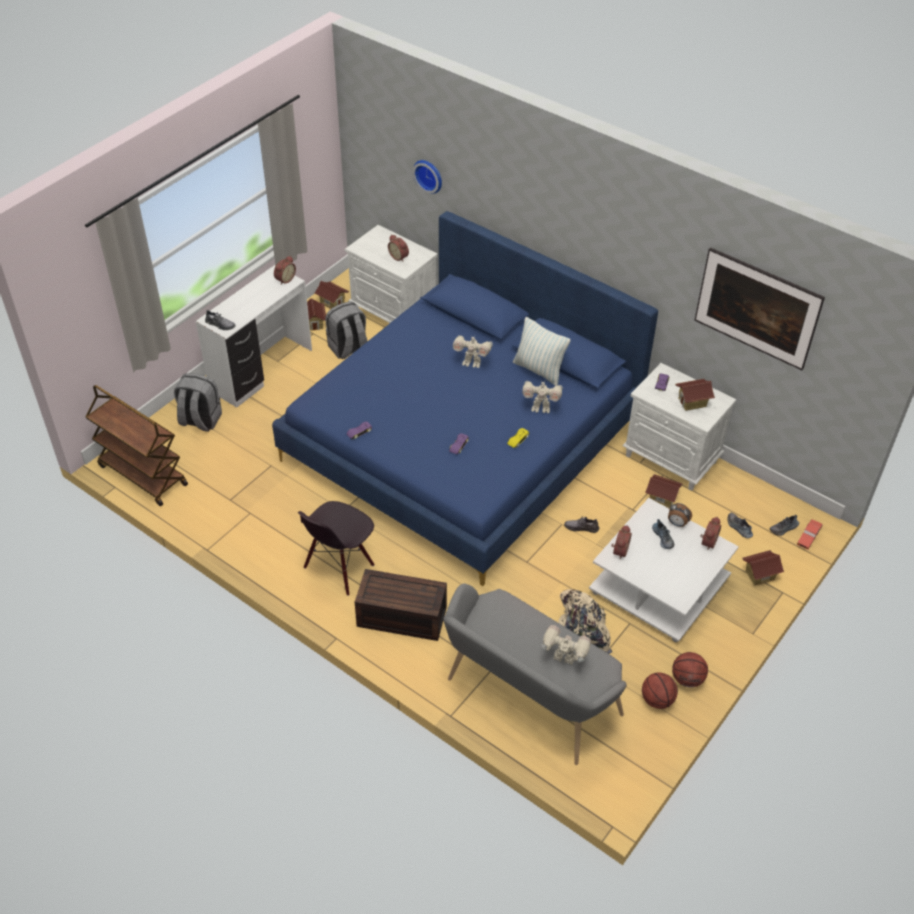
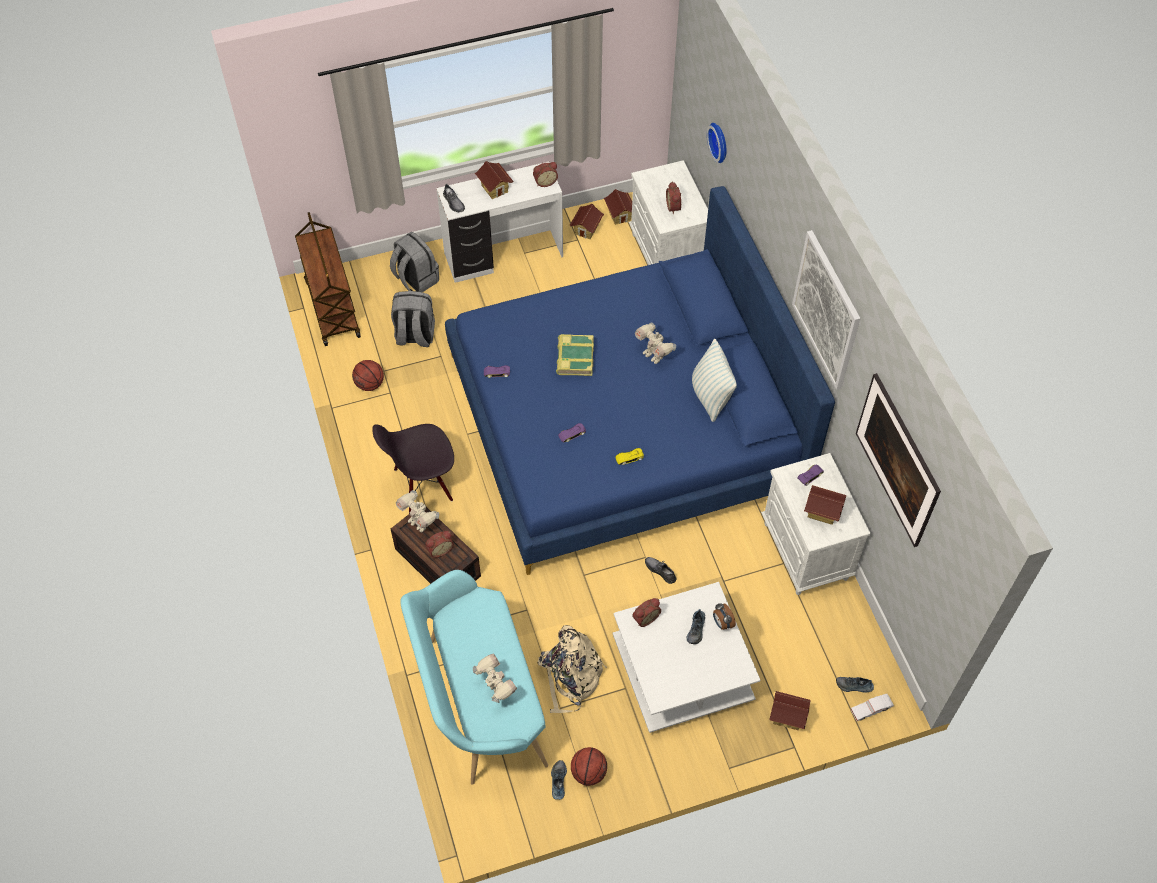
camera: 35 degrees right, 10 degrees up
(348, 348) = (596, 272): grey backpack -> grey backpack (415, 335)
(413, 392) = (574, 358): none -> book
(527, 700) = (478, 702): grey bench -> turquoise bench
(540, 408) = (678, 437): toy robot -> toy robot (419, 522)
(624, 234) = (827, 310): none -> picture
(661, 498) = (761, 586): toy house -> toy house (495, 188)
(687, 679) = (632, 771): basketball -> basketball (370, 384)
(707, 542) = (734, 658): alarm clock -> alarm clock (439, 549)
(738, 528) = (809, 659): shoe -> shoe (558, 781)
(808, 537) = (871, 709): red toy car -> white toy car

